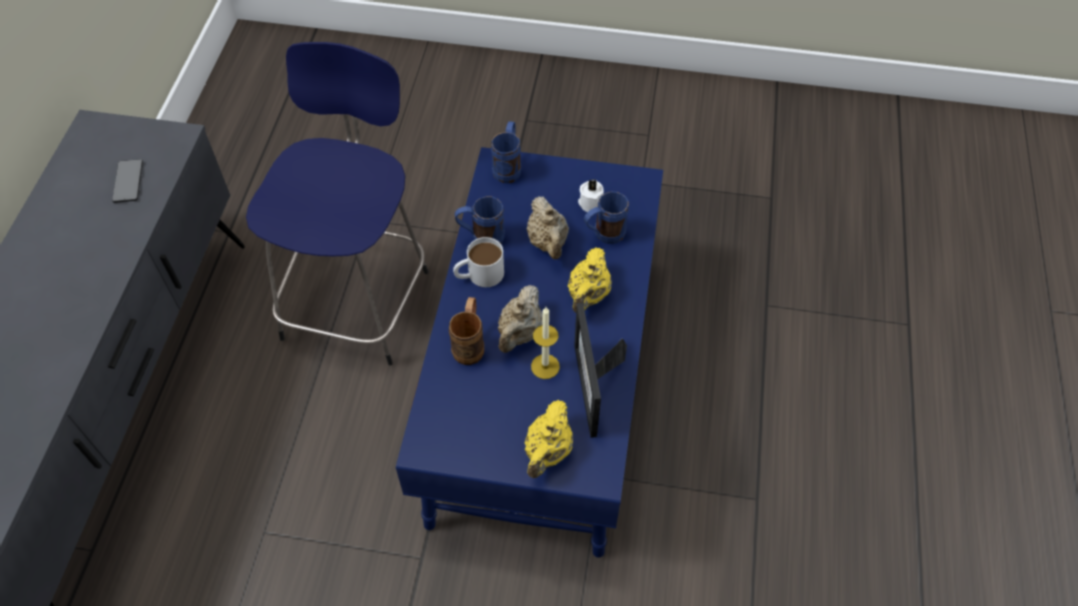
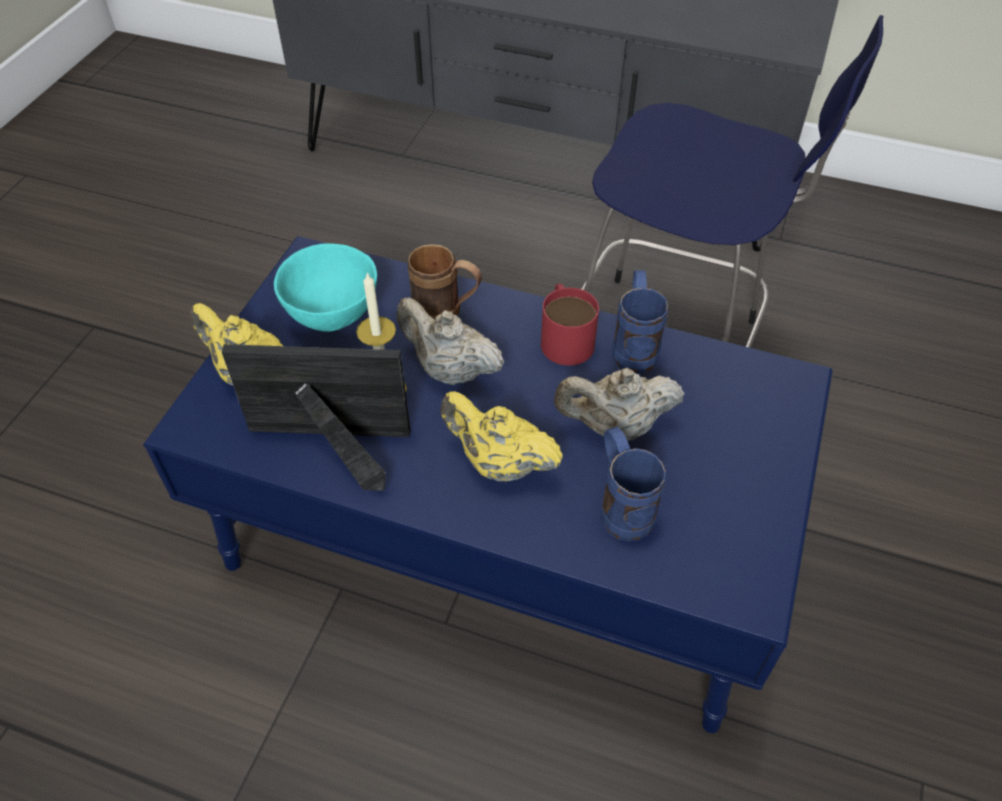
camera: 100 degrees right, 5 degrees down
(128, 181) = (724, 20): phone -> none
(479, 275) = (565, 336): white mug -> red mug
(482, 414) = (334, 315): none -> turquoise bowl
(508, 167) = (784, 397): blue mug -> none
(591, 203) = (699, 502): white candle -> none

